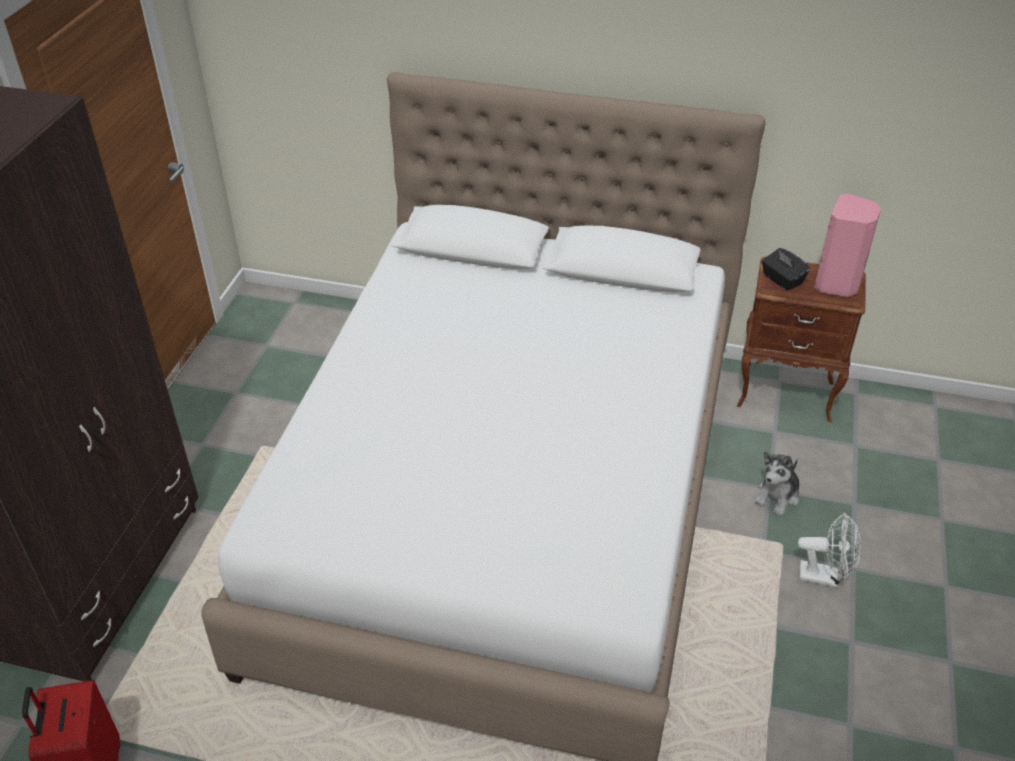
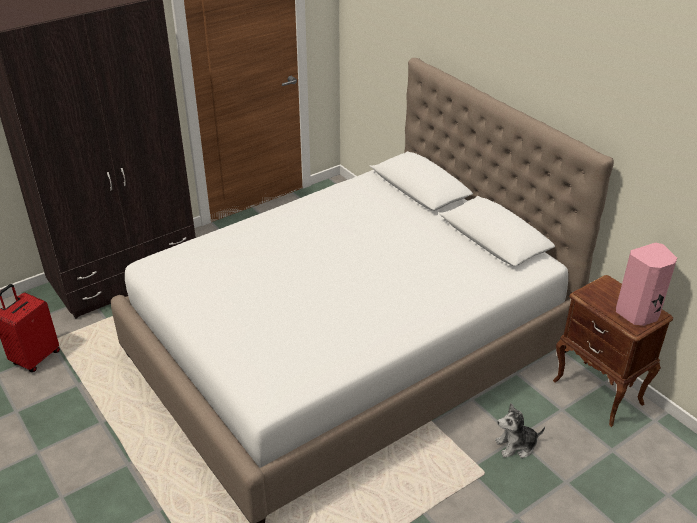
camera: 40 degrees right, 5 degrees down
(782, 280) = (599, 293): black tissue box -> none
(825, 576) = (491, 508): white fan -> none

